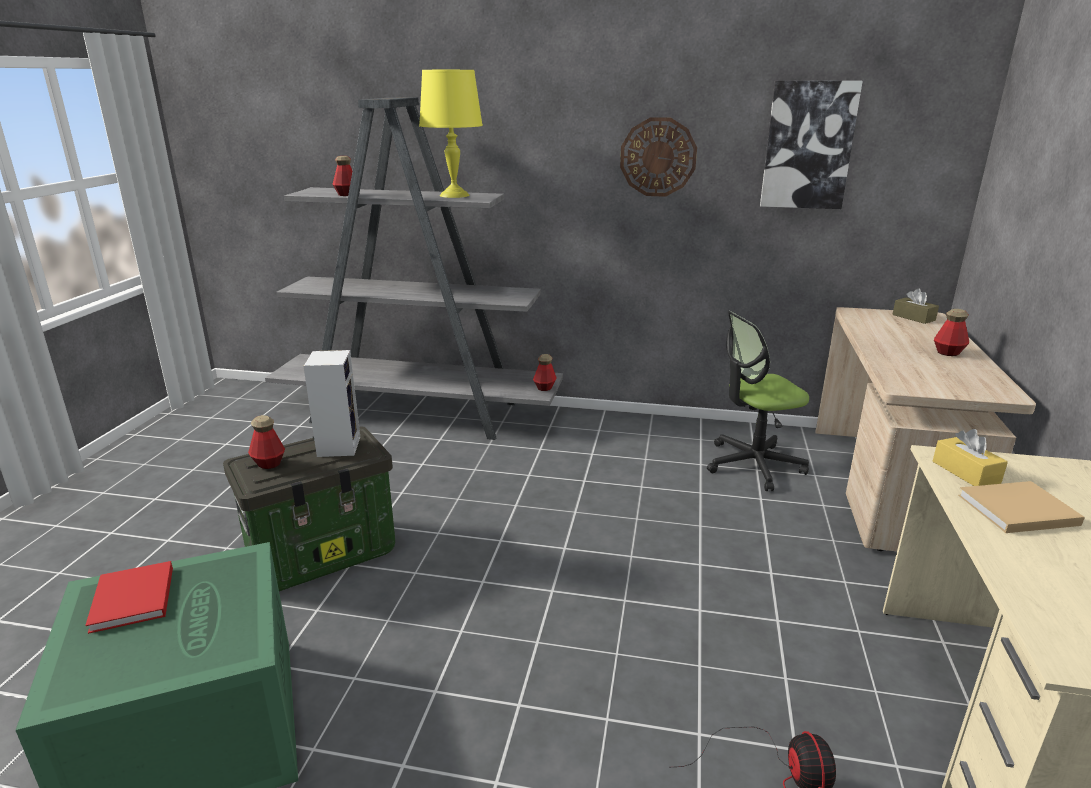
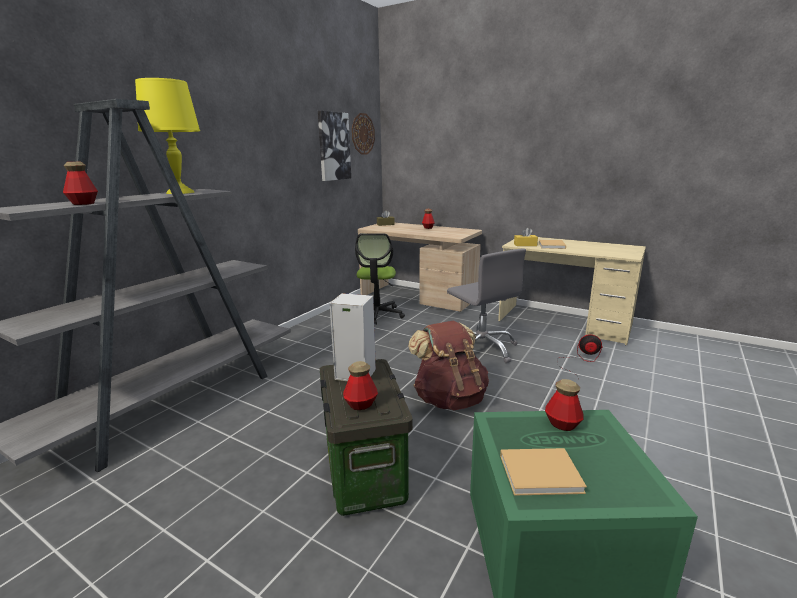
camera: 70 degrees left, 5 degrees down
(132, 600) = (542, 473): red book -> beige book
(505, 592) = (449, 399): none -> brown backpack
(544, 387) = (268, 327): bottle -> bottle (562, 424)
(658, 157) = (276, 156): wall clock -> wall clock (362, 134)
(715, 604) = (481, 348): none -> grey office chair

